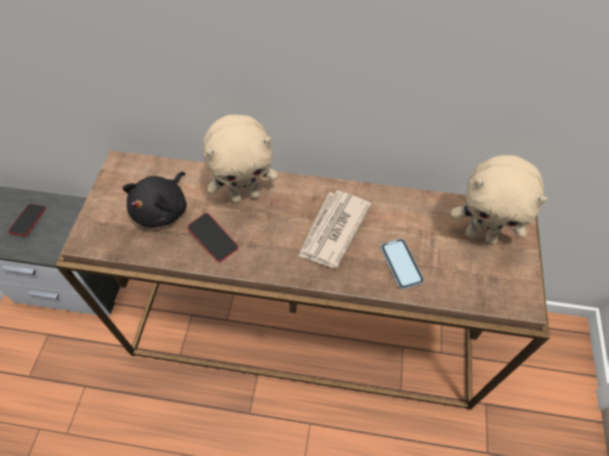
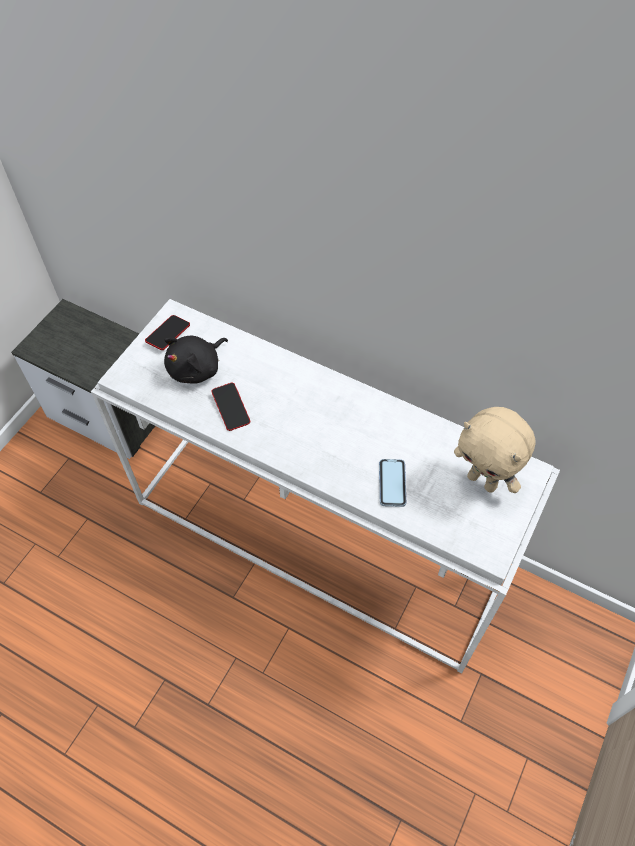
camera: 20 degrees right, 0 degrees up
(28, 221) = (82, 342): phone -> phone (168, 335)
(245, 195) = (275, 376): beige plush toy -> none
(307, 329) = (321, 535): brown console table -> white console table
(333, 230) = (342, 433): newspaper -> none

